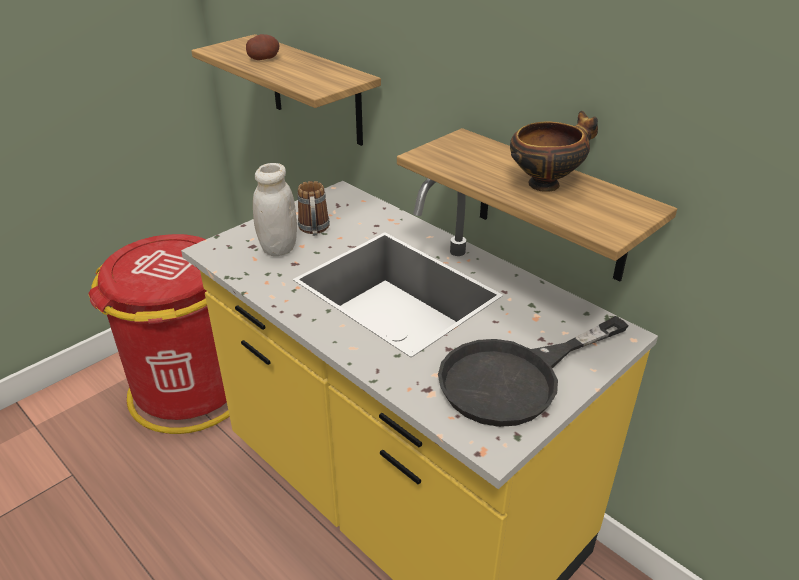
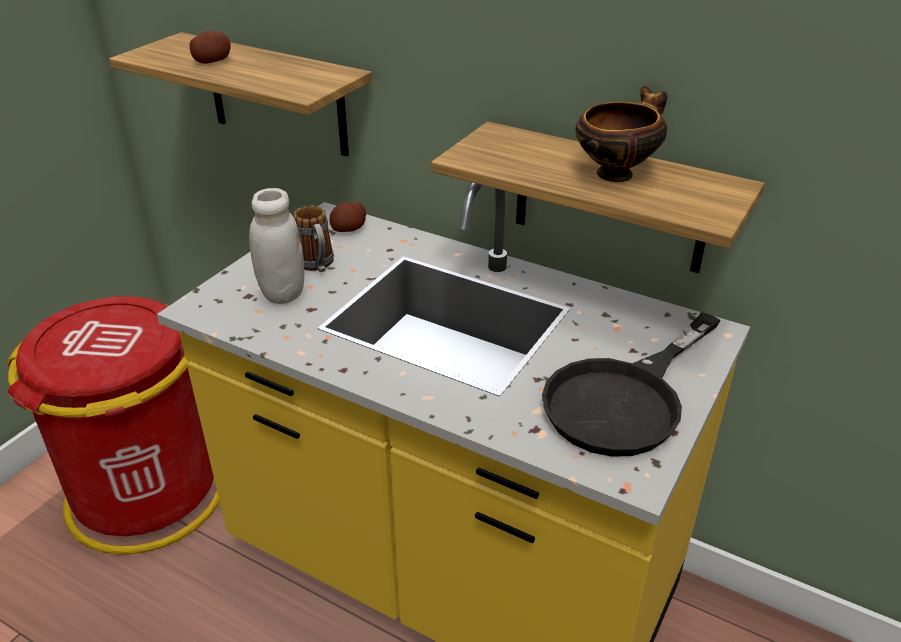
camera: 15 degrees left, 0 degrees up
(351, 205) = (349, 229): none -> potato

